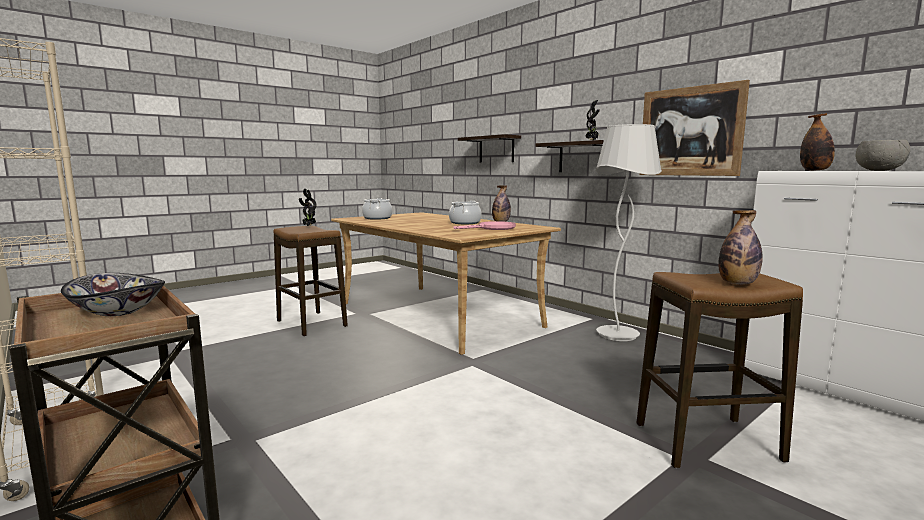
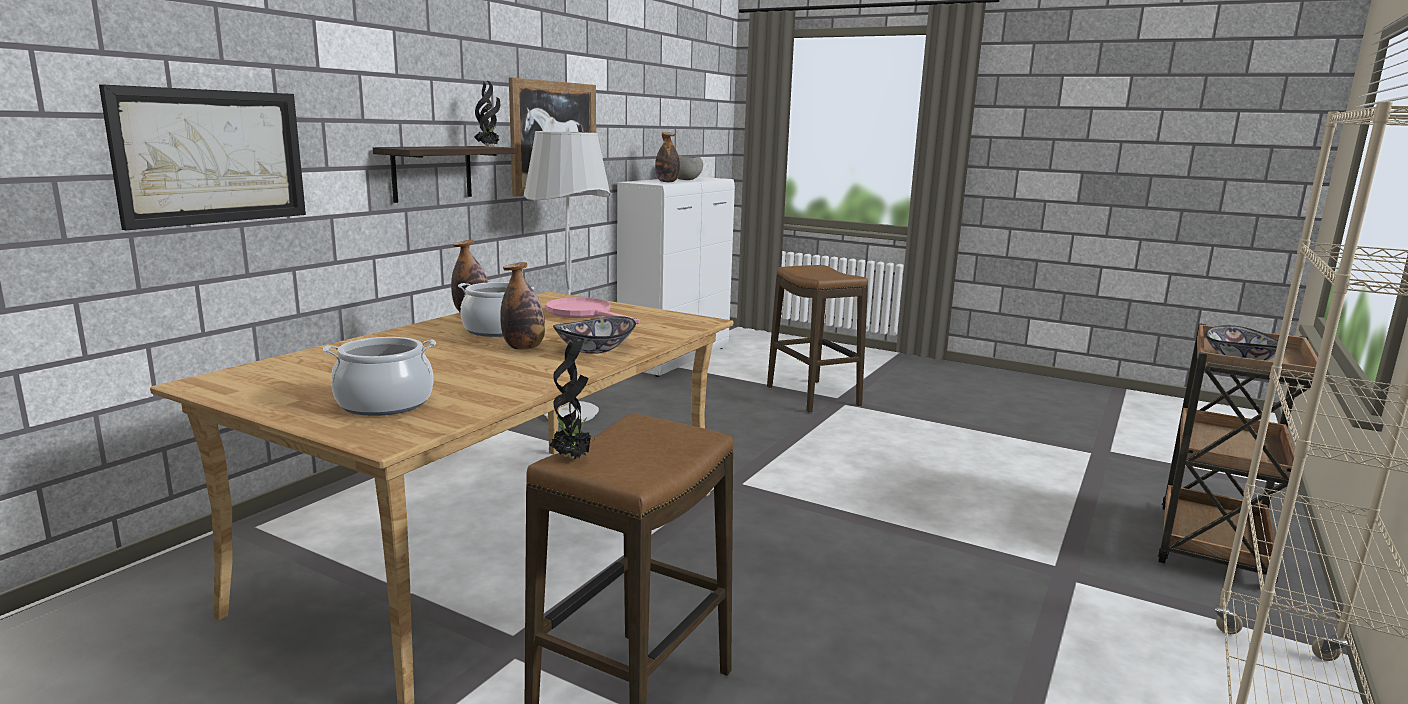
camera: 110 degrees left, 5 degrees up
(417, 227) = (594, 350): none -> bowl
(496, 149) = (211, 156): shelf -> picture
(737, 283) = (832, 272): bottle -> bottle (524, 348)

